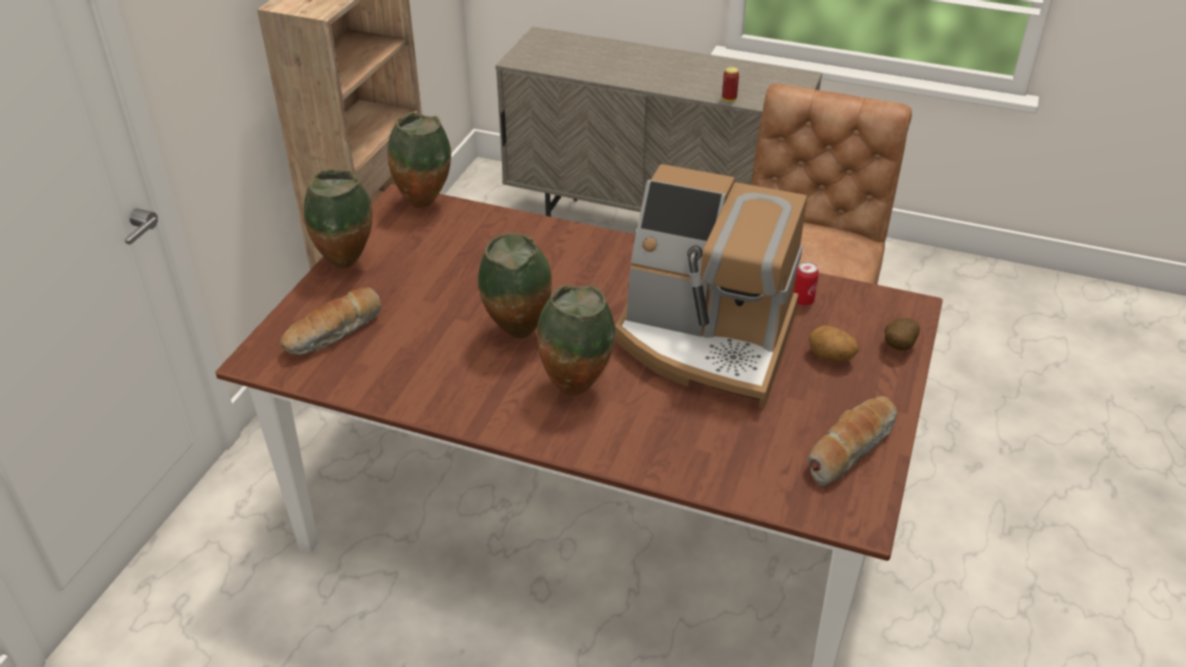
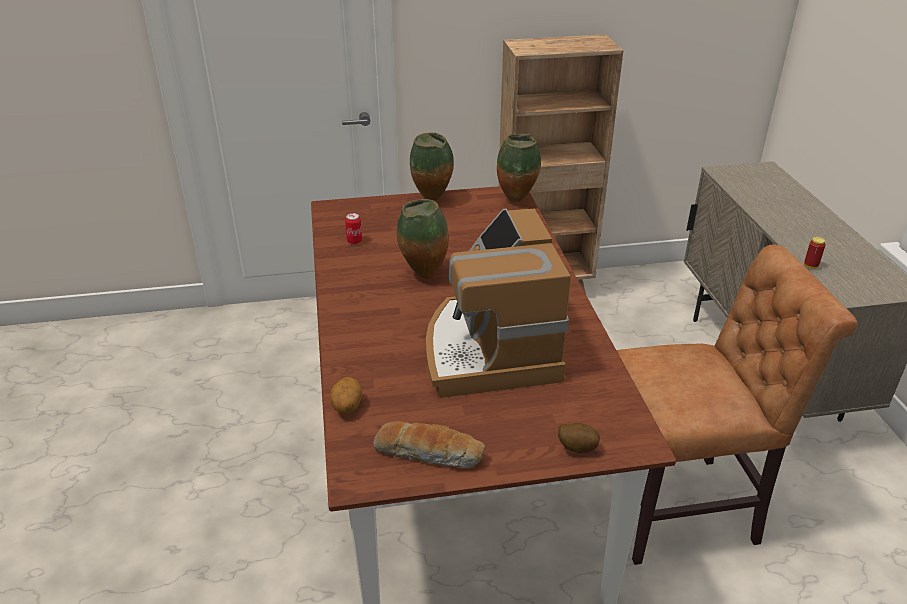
camera: 60 degrees right, 5 degrees down
(335, 333) = (370, 219): bread -> none
(575, 387) = (392, 312): vase -> none
(803, 301) = (584, 381): can -> can (354, 241)
(830, 358) = (527, 414): potato -> potato (346, 407)

